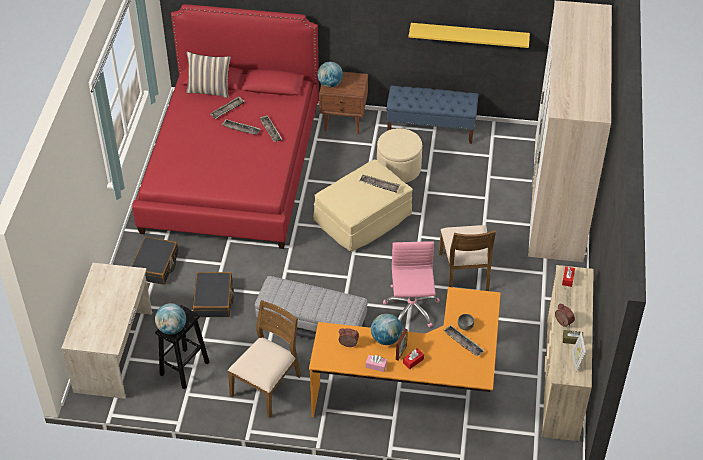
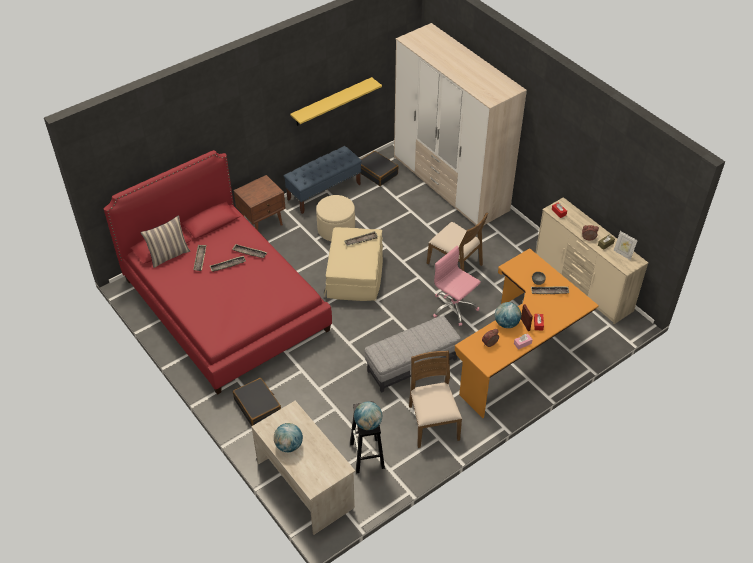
camera: 45 degrees left, 0 degrees up
(214, 300) = (327, 397): black suitcase -> black suitcase (377, 172)
(330, 84) = (249, 197): globe -> globe (289, 445)

